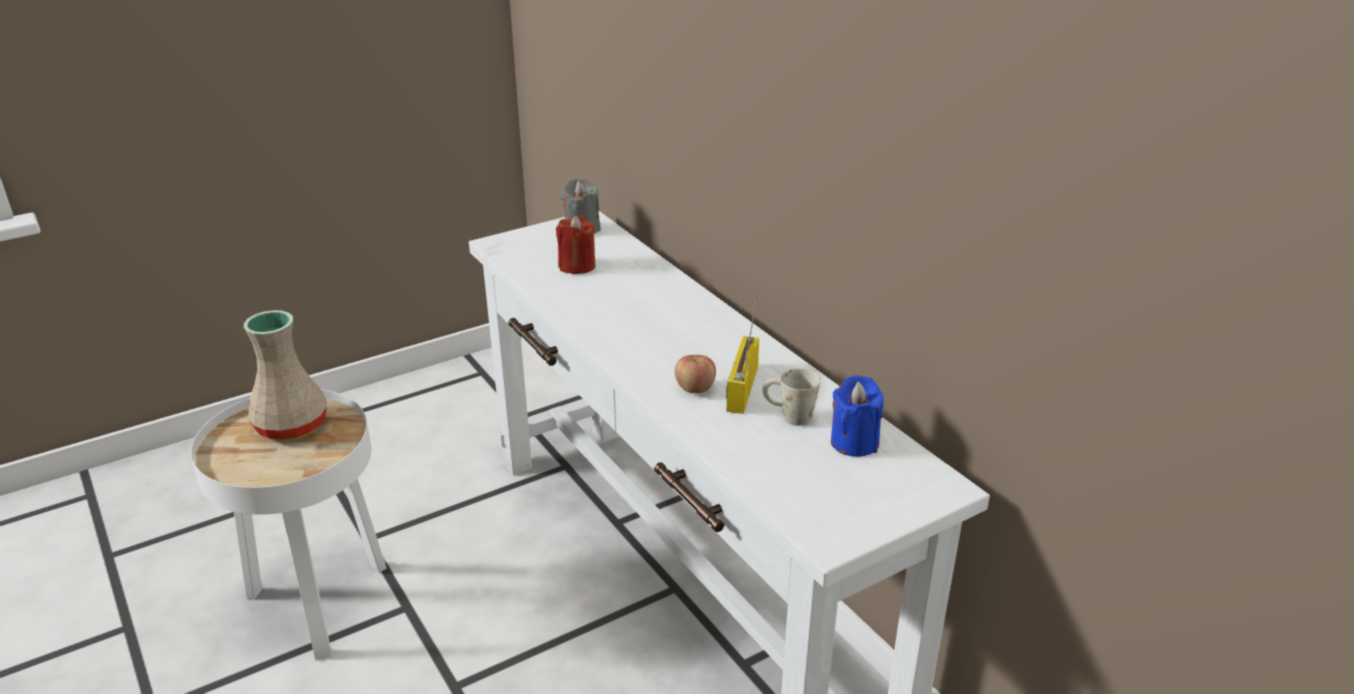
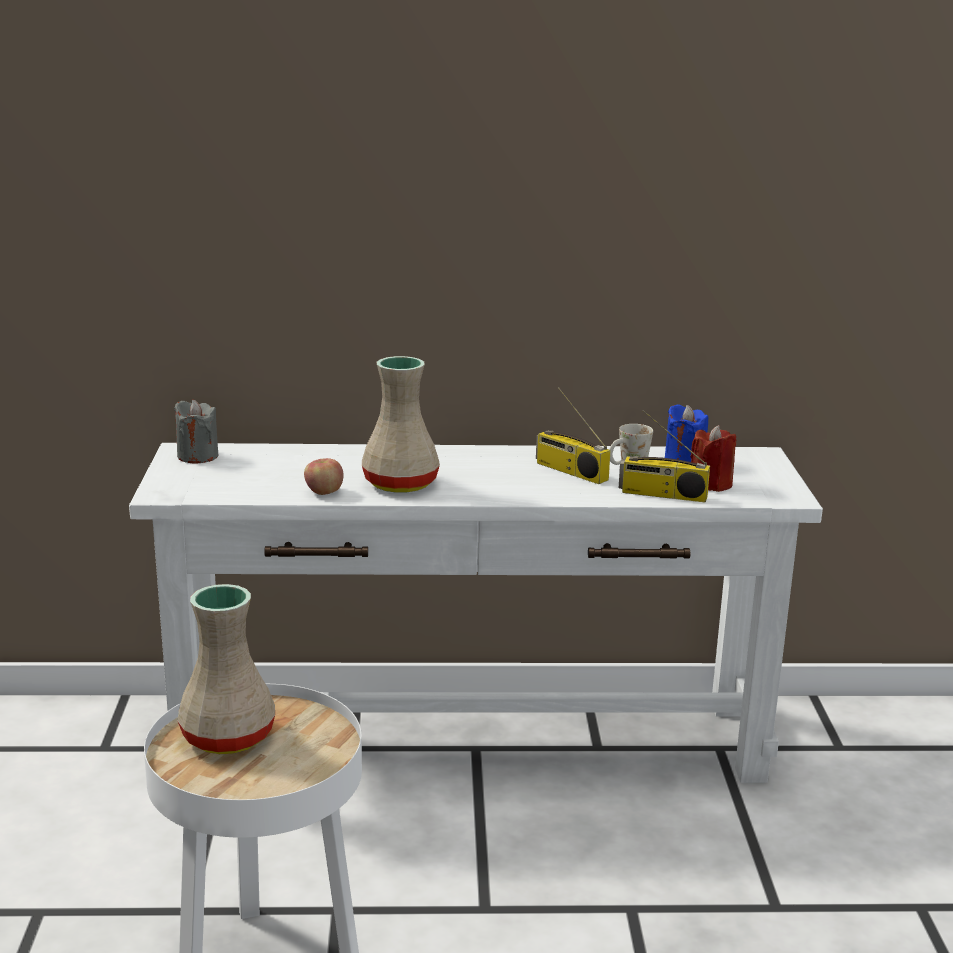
camera: 60 degrees left, 10 degrees down
(577, 266) = (272, 474): red candle -> red candle (711, 484)
(614, 321) = (401, 484): none -> beige vase
(695, 388) = (552, 485): apple -> apple (323, 492)
(739, 455) = (662, 495): none -> radio

